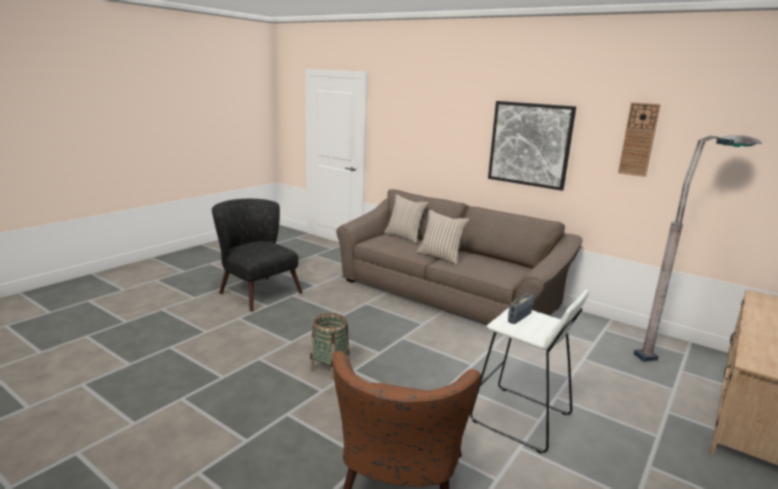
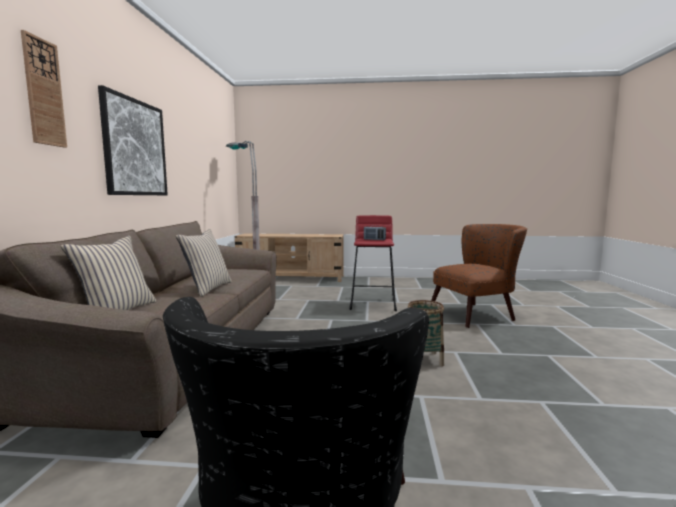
camera: 120 degrees left, 10 degrees down
(521, 418) = (373, 304): white stool -> red stool
(638, 139) = (189, 145): wall clock -> wall clock (44, 92)

